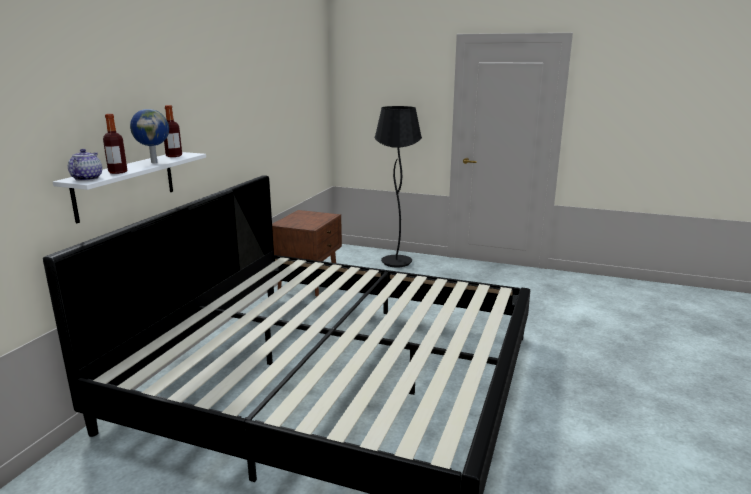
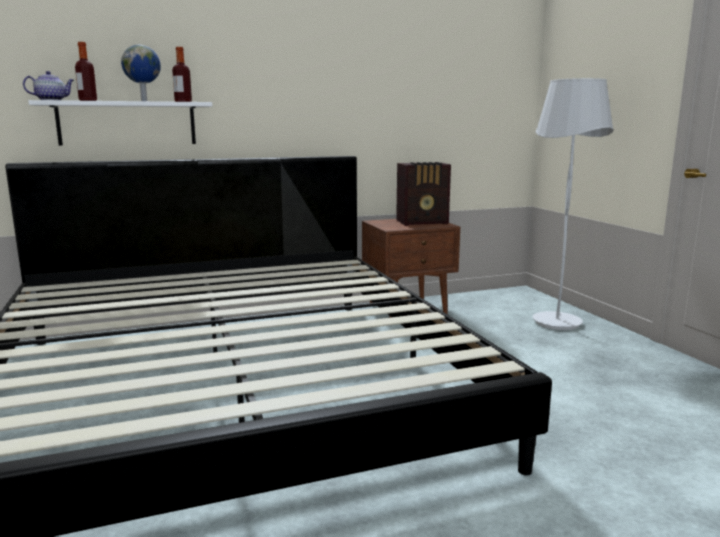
camera: 50 degrees right, 5 degrees down
(312, 216) = (423, 222): none -> radio
(396, 262) = (556, 323): black floor lamp -> white floor lamp

